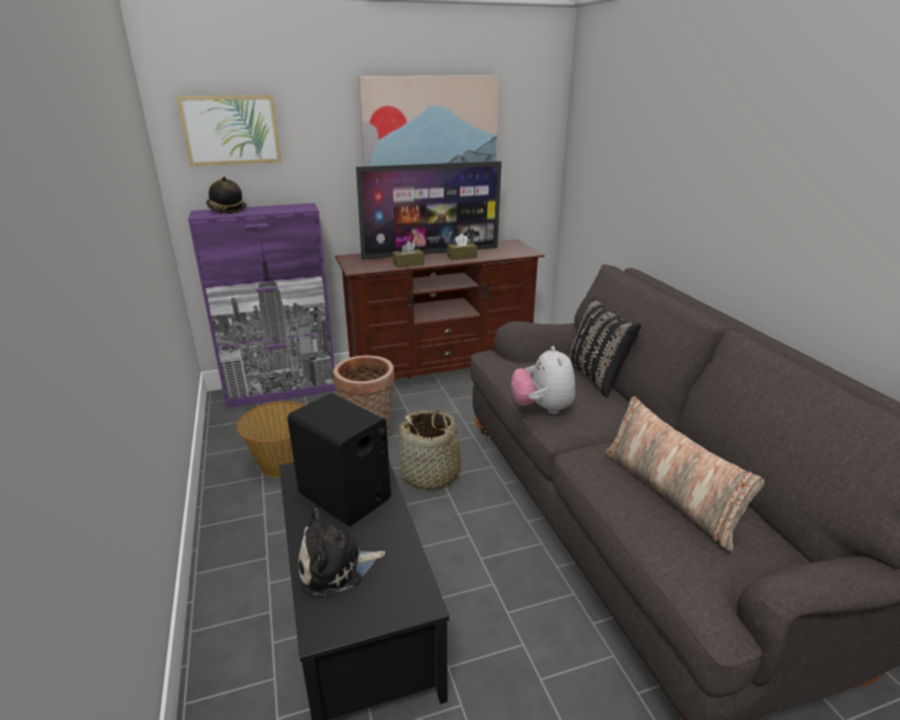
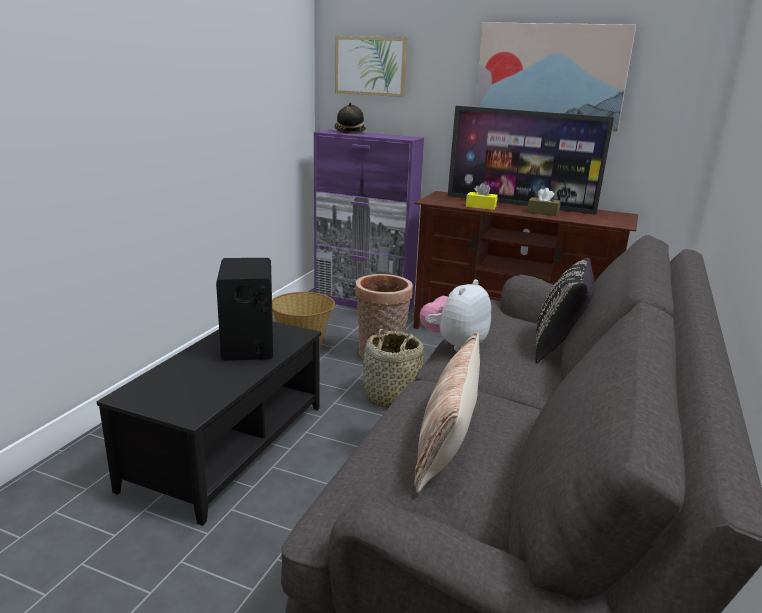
camera: 40 degrees right, 5 degrees down
(336, 567) = (181, 374): plush toy -> none
(408, 264) = (481, 206): brown tissue box -> yellow tissue box

